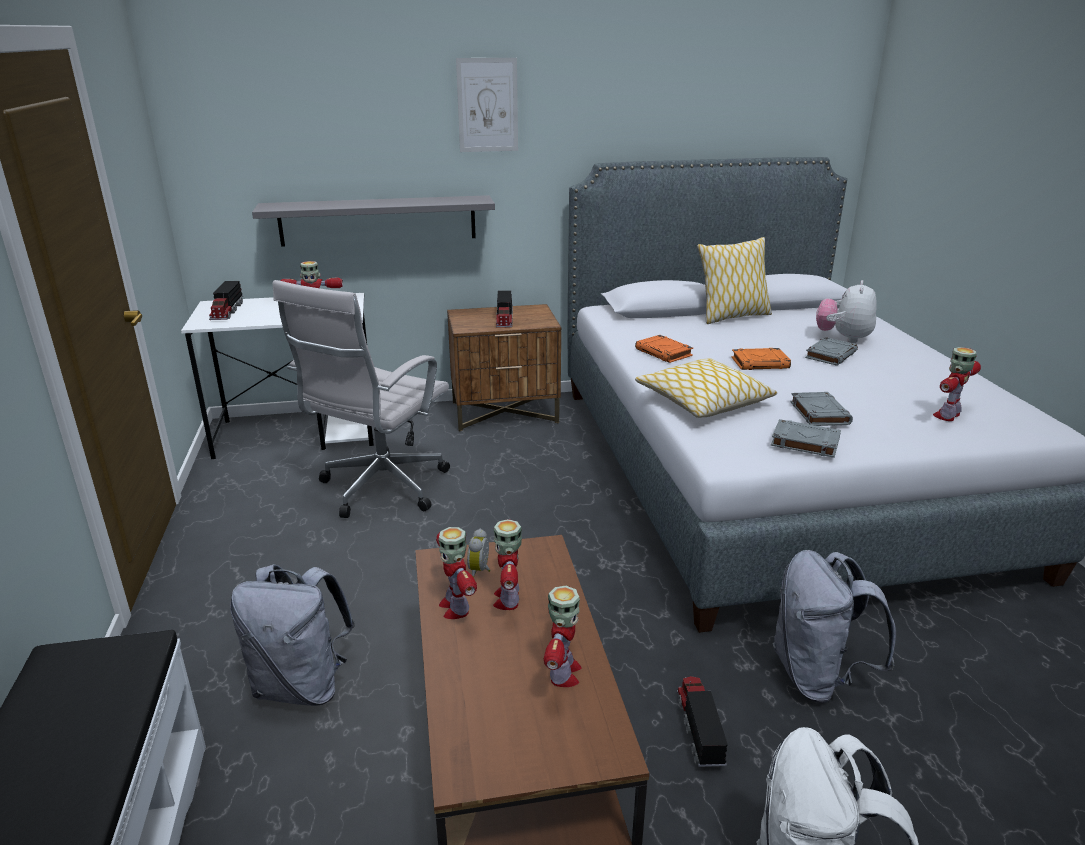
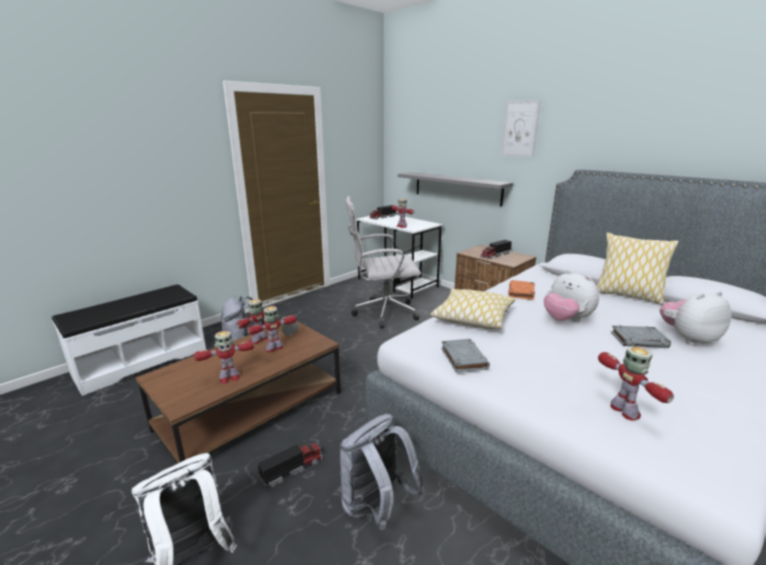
camera: 55 degrees right, 5 degrees down
(760, 363) = (566, 320): orange book -> plush toy
(819, 413) = (518, 354): grey book -> none
(948, 415) = (625, 412): toy robot -> toy robot turned 60 degrees clockwise

